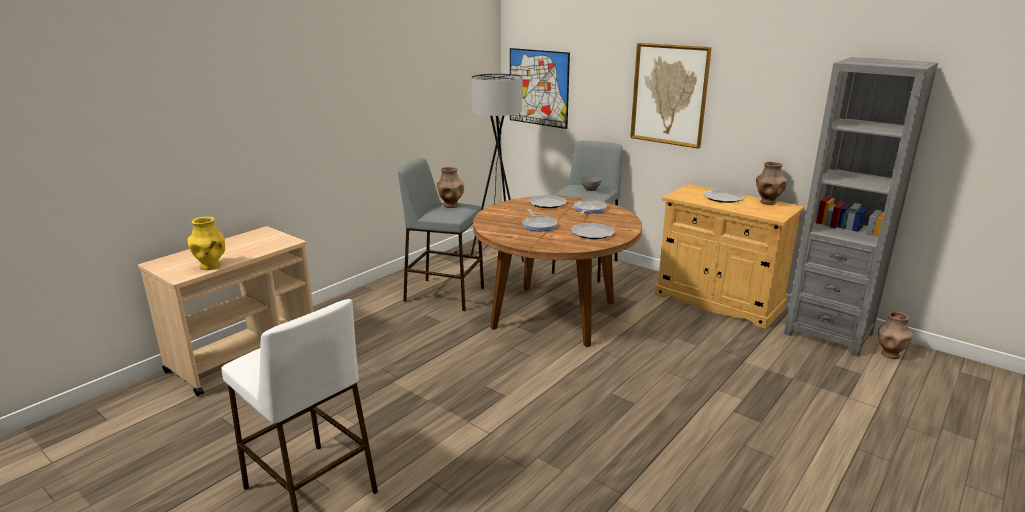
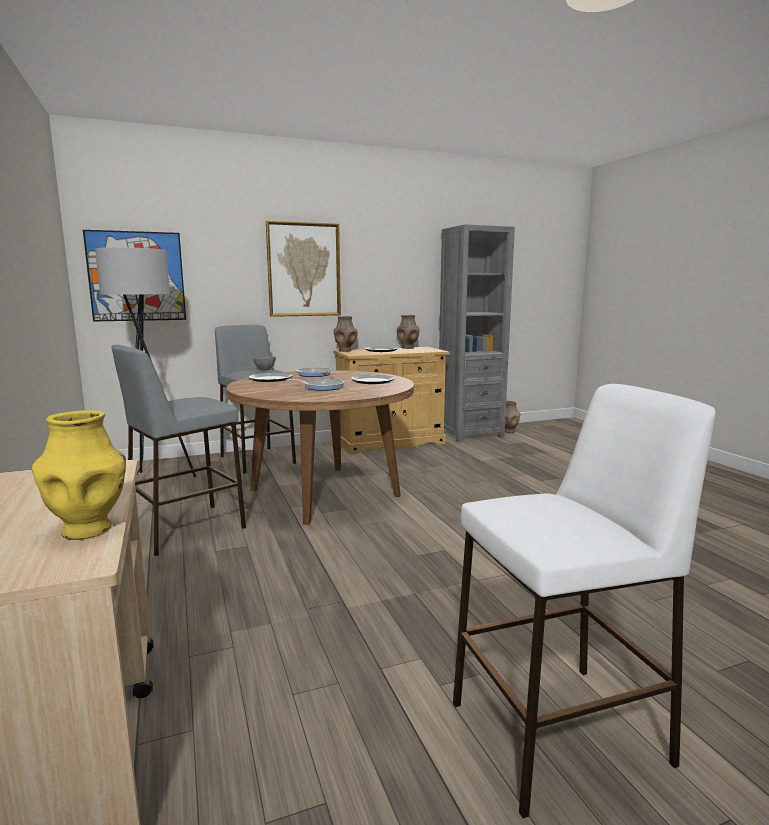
camera: 60 degrees left, 10 degrees down
(450, 206) = (184, 400): brown vase -> brown vase (345, 351)

